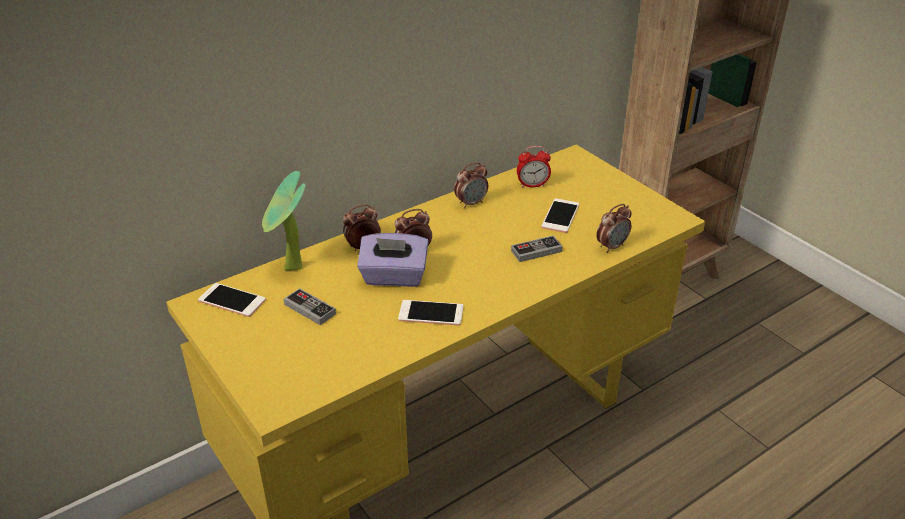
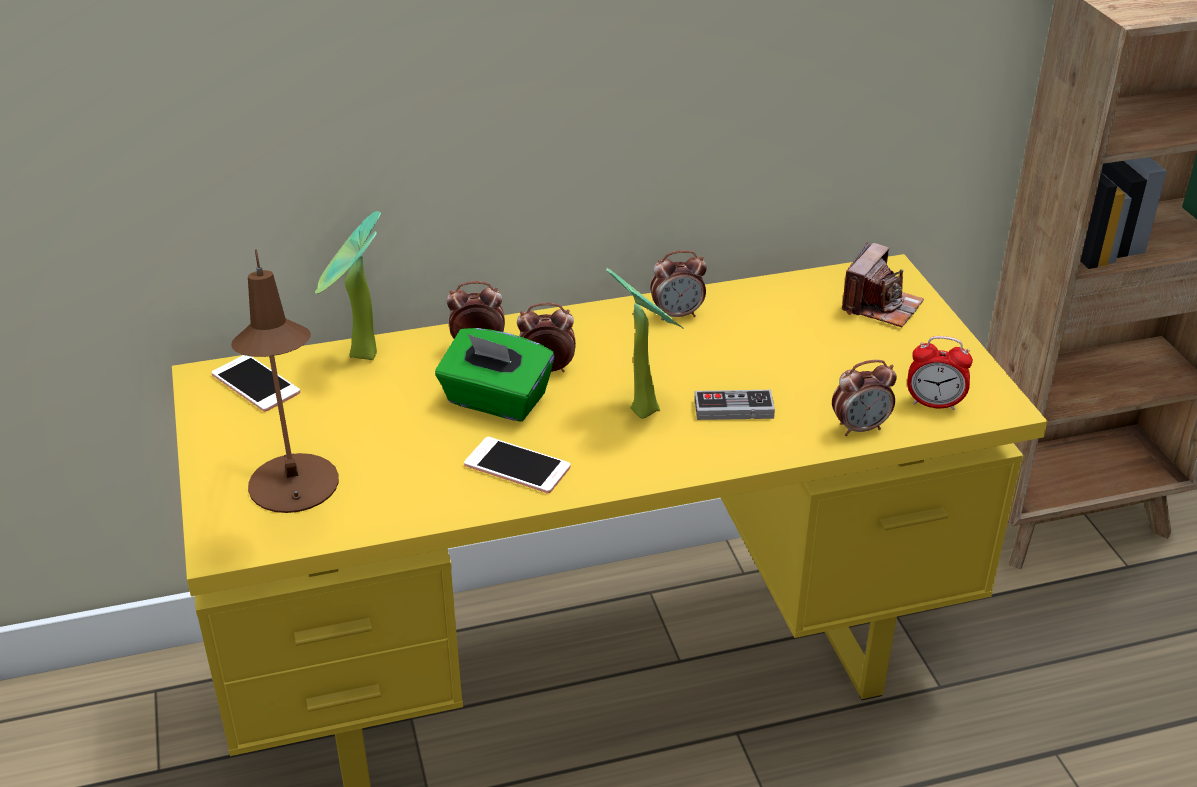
camera: 20 degrees right, 0 degrees up
(300, 362) = (295, 492): none -> brown table lamp
(310, 309) = (351, 420): game controller -> none
(394, 277) = (496, 401): purple tissue box -> green tissue box
(485, 261) = (645, 407): none -> potted plant
(532, 185) = (791, 306): alarm clock -> alarm clock (934, 404)
(560, 216) = (806, 363): phone -> none
(581, 175) = (880, 306): none -> camera

